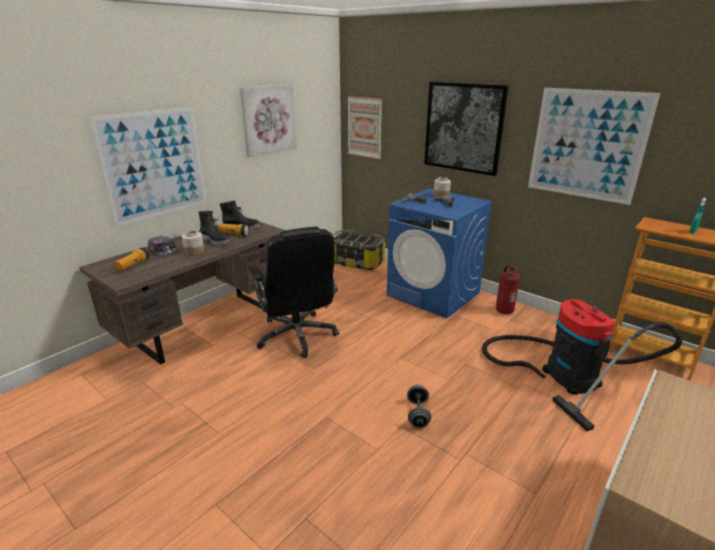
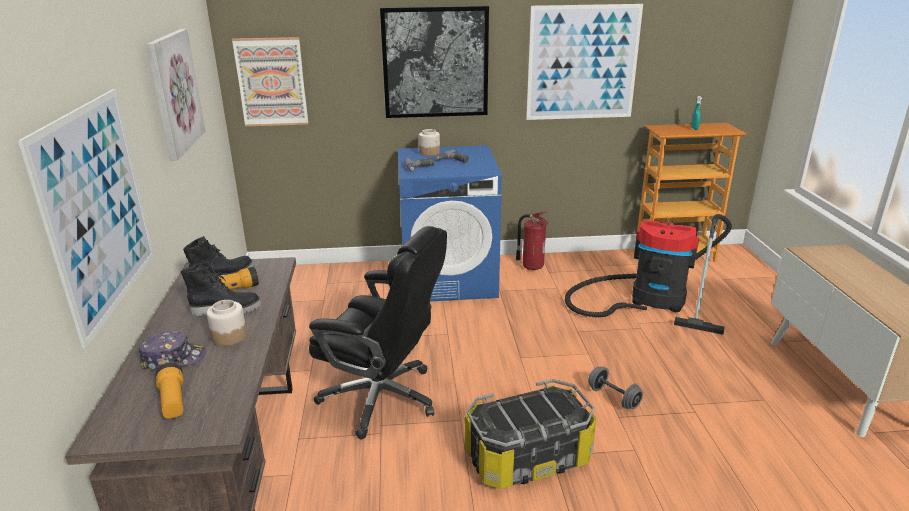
camera: 45 degrees left, 0 degrees up
(357, 262) = (307, 280): storage box -> storage box (527, 457)

